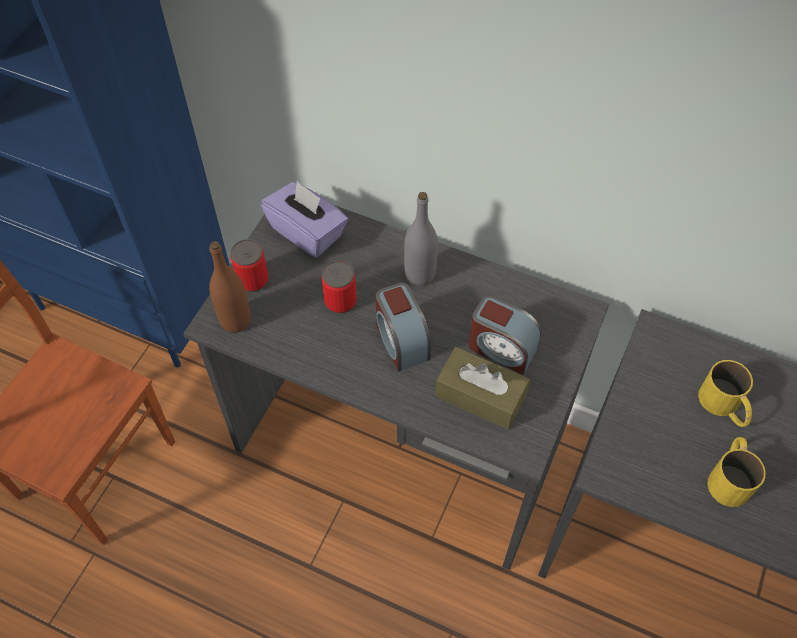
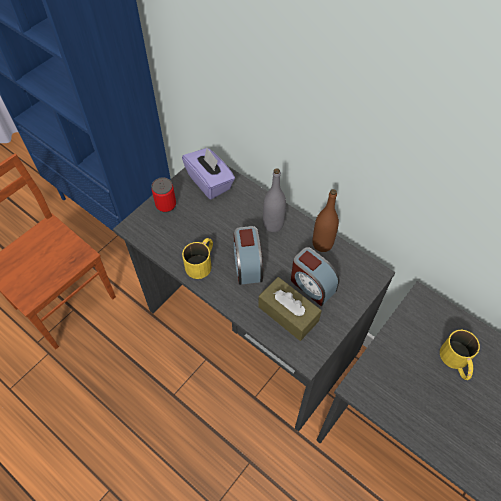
camera: 15 degrees right, 0 degrees up
(235, 320) = (147, 228): brown bottle -> brown bottle (322, 244)
(340, 301) = (216, 230): can -> none
(729, 476) = (446, 412): yellow mug -> yellow mug (202, 262)

